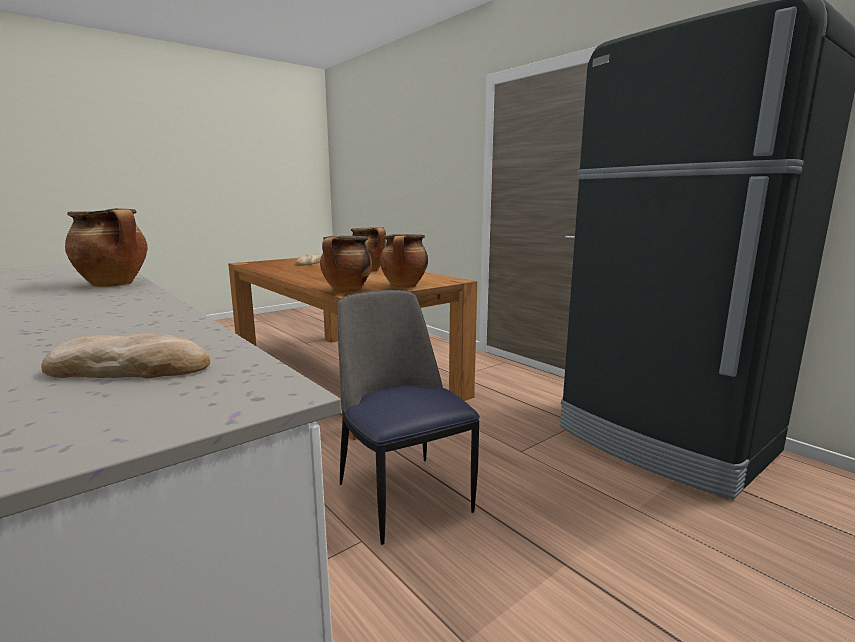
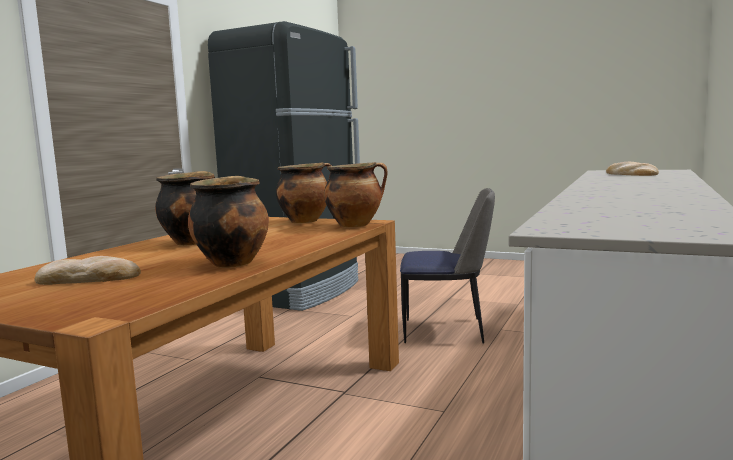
camera: 115 degrees left, 5 degrees down
(115, 284) = (590, 196): cooking pot -> cooking pot (232, 263)
(403, 494) = (446, 331): chair -> chair turned 120 degrees counterclockwise

